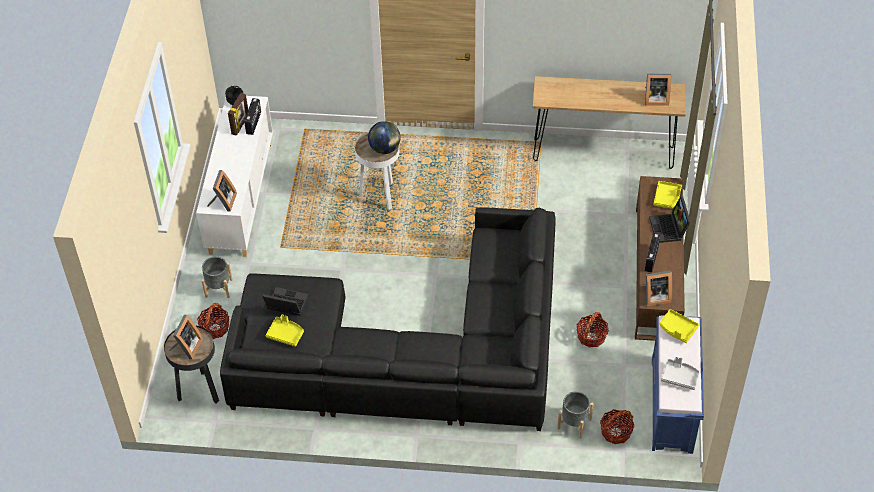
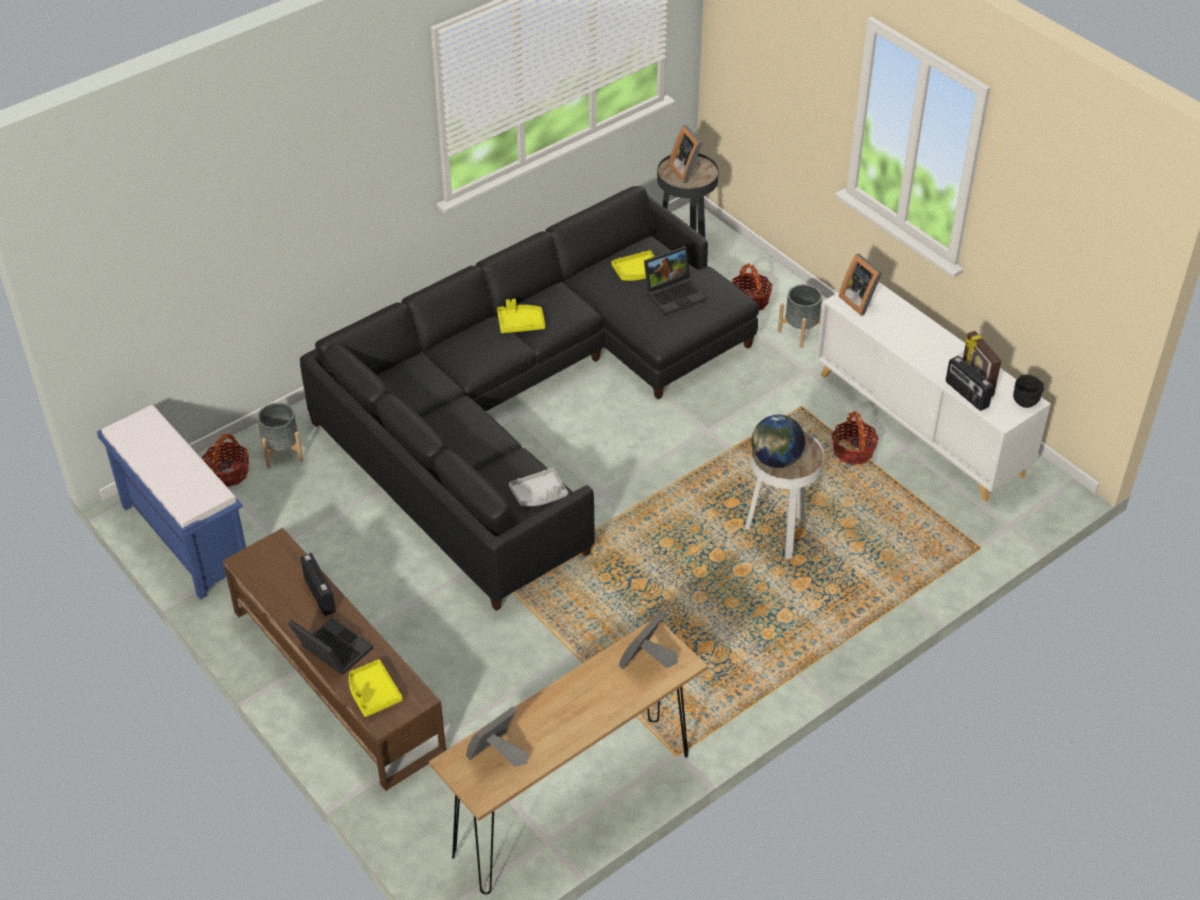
camera: 135 degrees right, 5 degrees down
(591, 336) = (347, 549): basket -> basket (853, 451)
(655, 297) = (274, 552): picture frame -> picture frame (647, 660)
(677, 329) = (198, 492): yellow tray -> yellow tray (520, 323)
(680, 377) = (153, 445): grey tray -> grey tray (539, 494)

